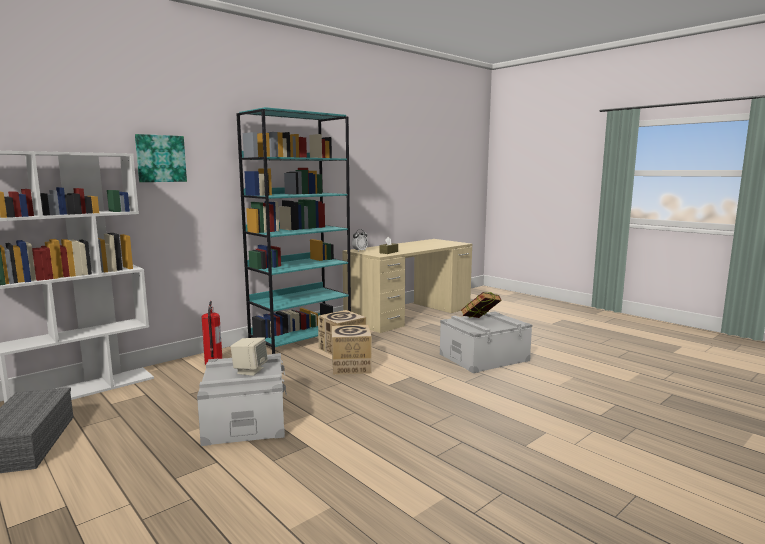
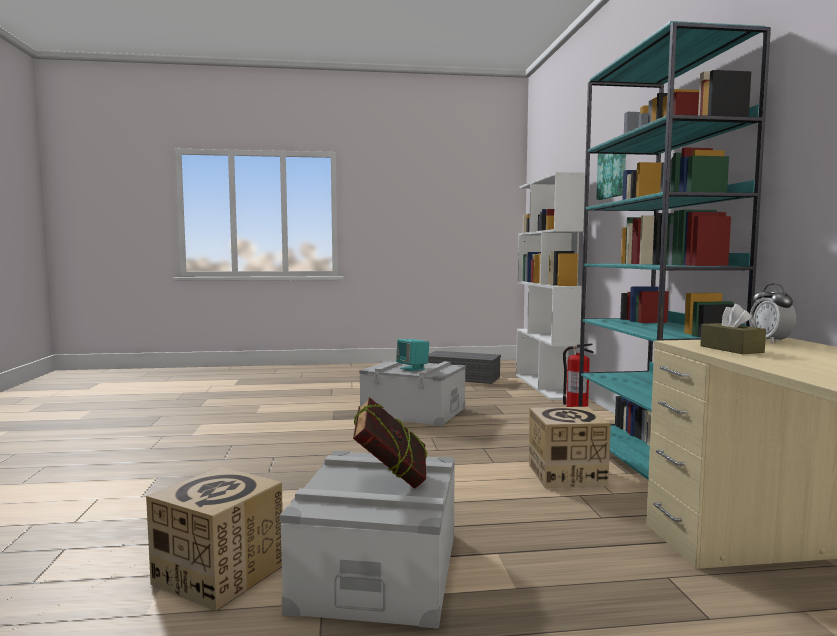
camera: 125 degrees right, 5 degrees down
(250, 370) = (413, 368): beige speaker -> turquoise speaker
(351, 366) = (482, 464): cardboard box -> cardboard box (219, 574)

